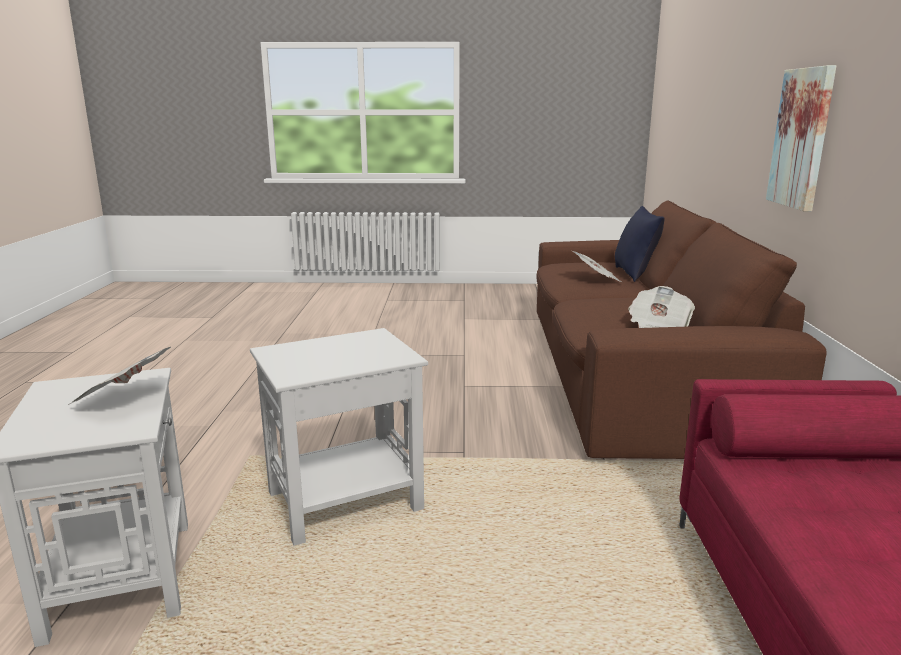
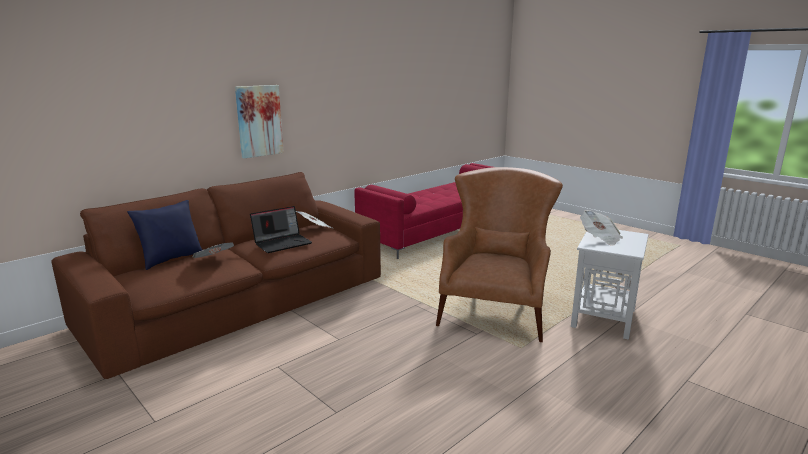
camera: 135 degrees left, 0 degrees up
(343, 502) = (495, 308): white side table -> brown armchair
(611, 304) = (282, 243): none -> laptop

